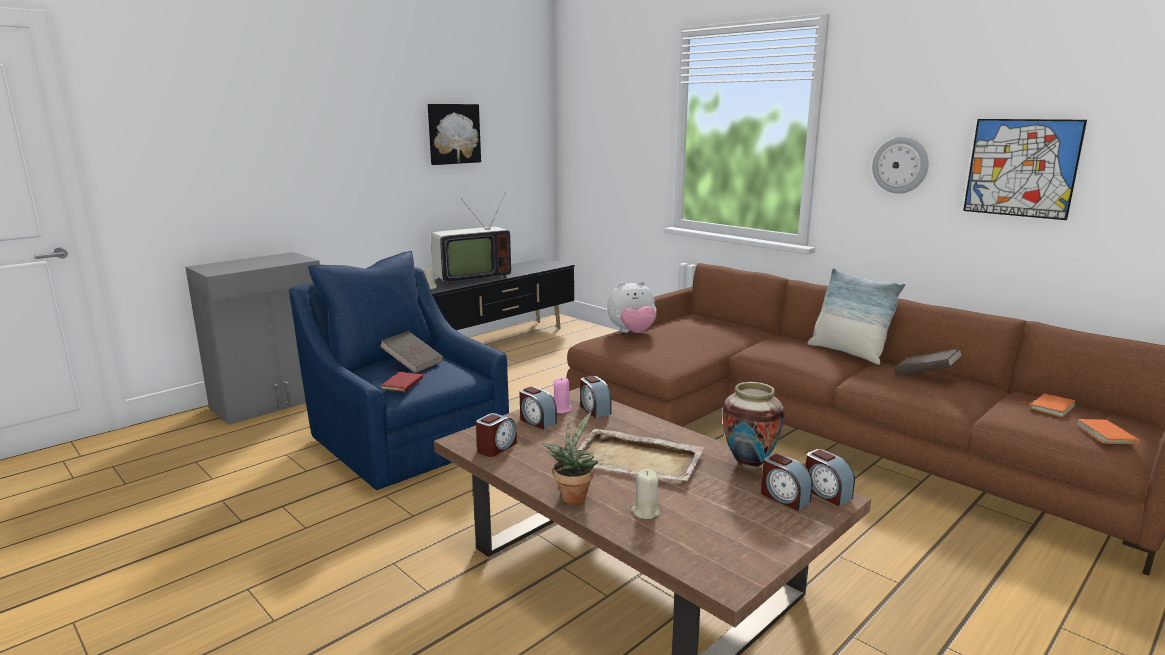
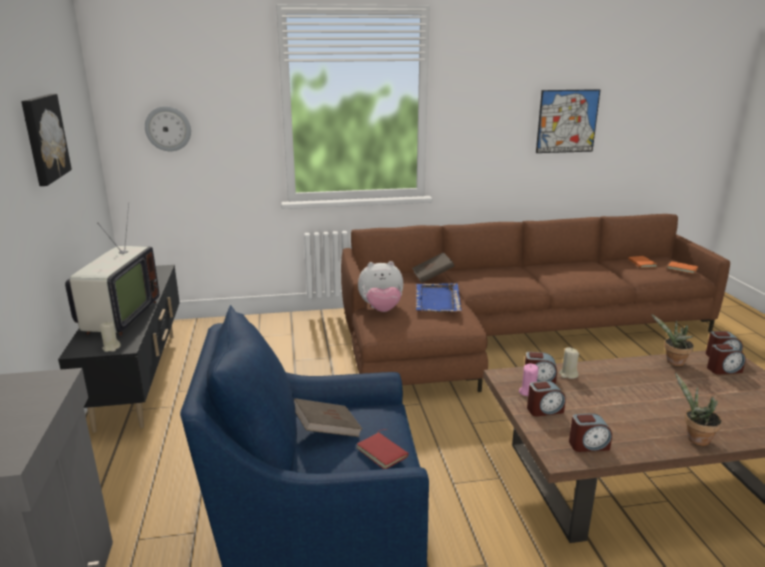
camera: 55 degrees left, 5 degrees up
(496, 448) = (588, 445): alarm clock -> alarm clock turned 105 degrees clockwise
(632, 333) = (381, 309): plush toy -> plush toy turned 60 degrees clockwise
(638, 460) = (645, 394): beige tray -> none
(645, 512) = (730, 420): beige candle -> beige candle (568, 374)
(687, 342) = (437, 300): none -> blue tray
(748, 465) = (672, 362): vase -> potted plant
(848, 353) = (510, 268): pillow -> none
(900, 165) = (493, 125): wall clock -> wall clock (168, 128)
(926, 375) = (574, 267): brown book -> brown book (432, 276)

